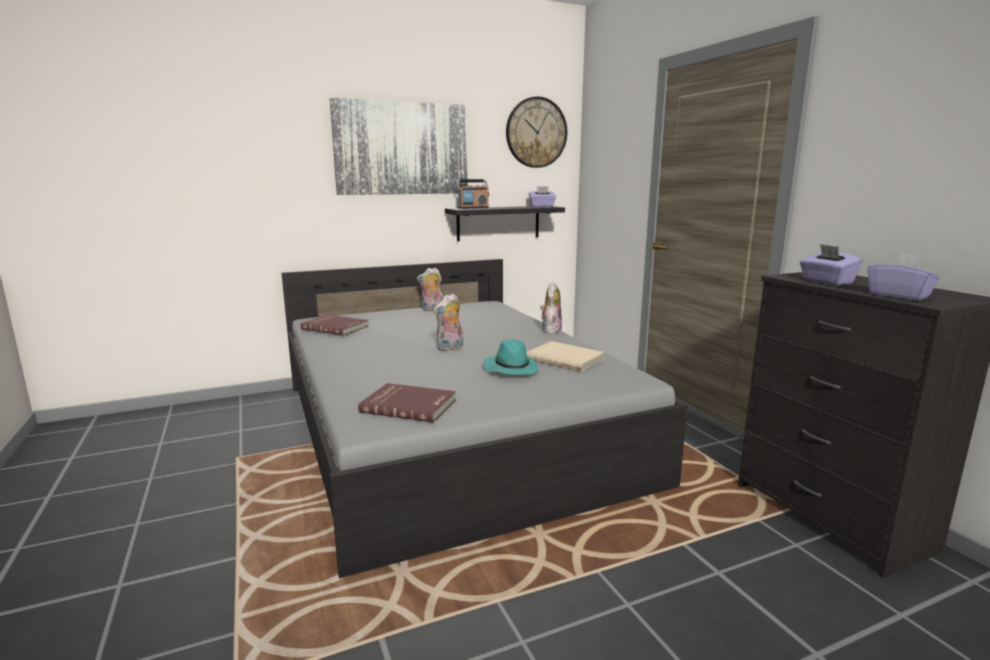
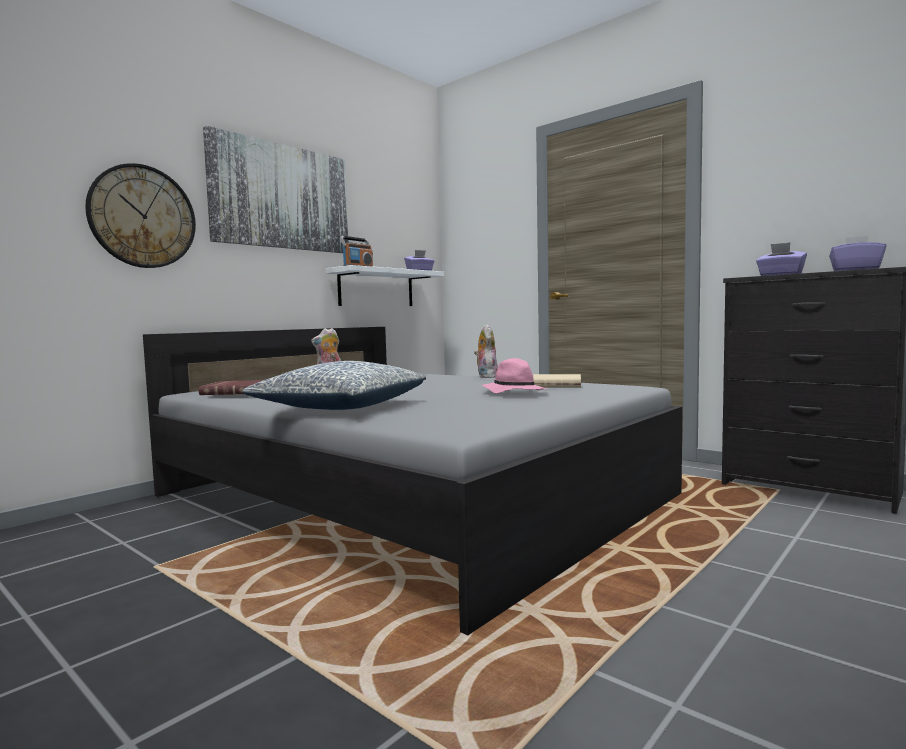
camera: 25 degrees left, 10 degrees down
(356, 368) = (342, 407): none -> pillow
(409, 405) = (472, 416): red book -> none
(450, 348) = (416, 390): plush toy -> none
(498, 223) = (376, 288): black shelf -> white shelf
(511, 369) = (513, 392): turquoise hat -> pink hat
(536, 132) = (405, 199): wall clock -> wall clock (142, 217)

